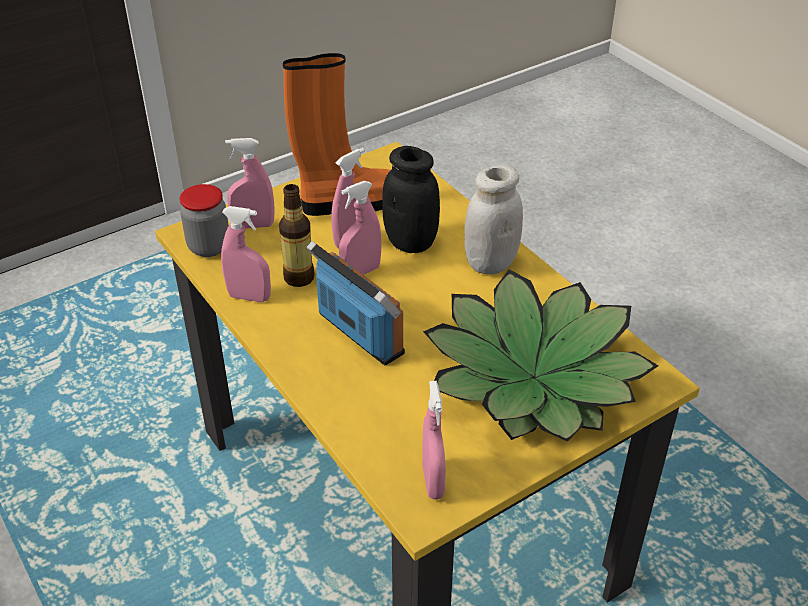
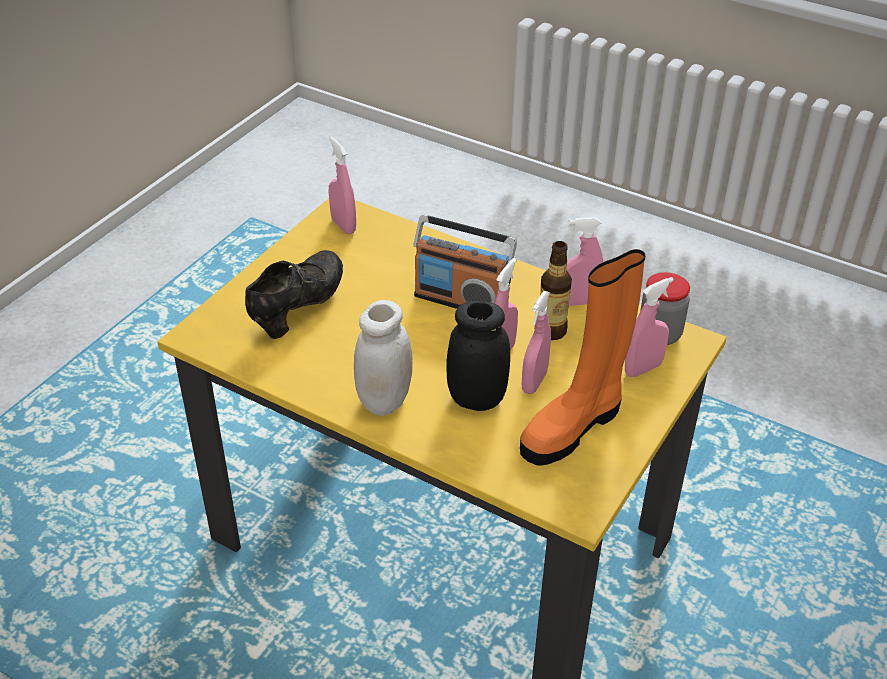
camera: 155 degrees right, 0 degrees up
(534, 377) = (298, 308): potted plant -> black shoe

